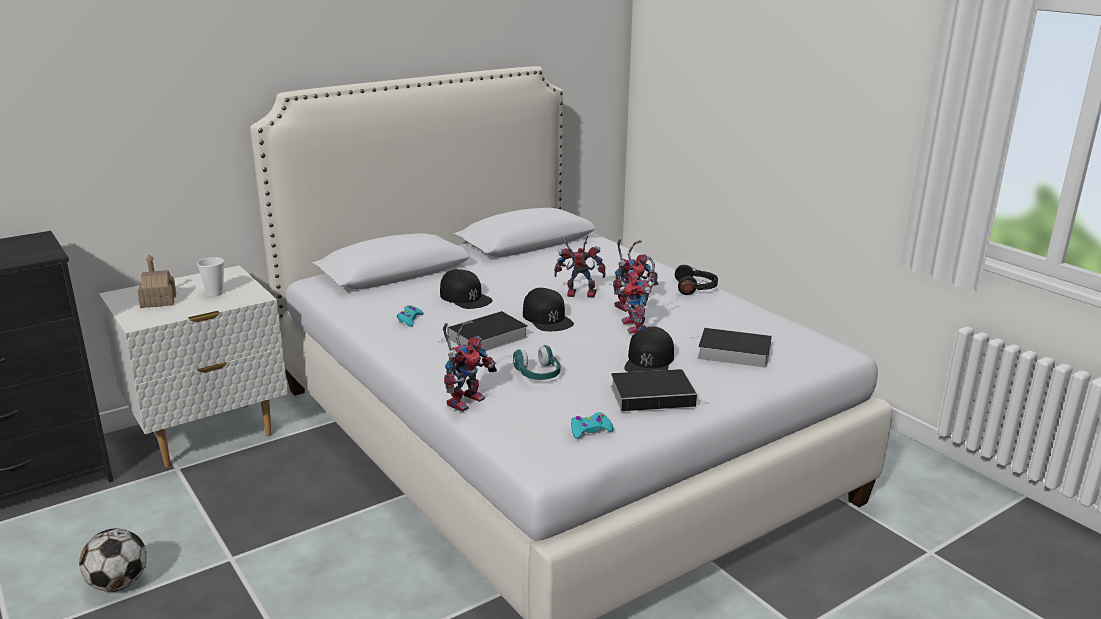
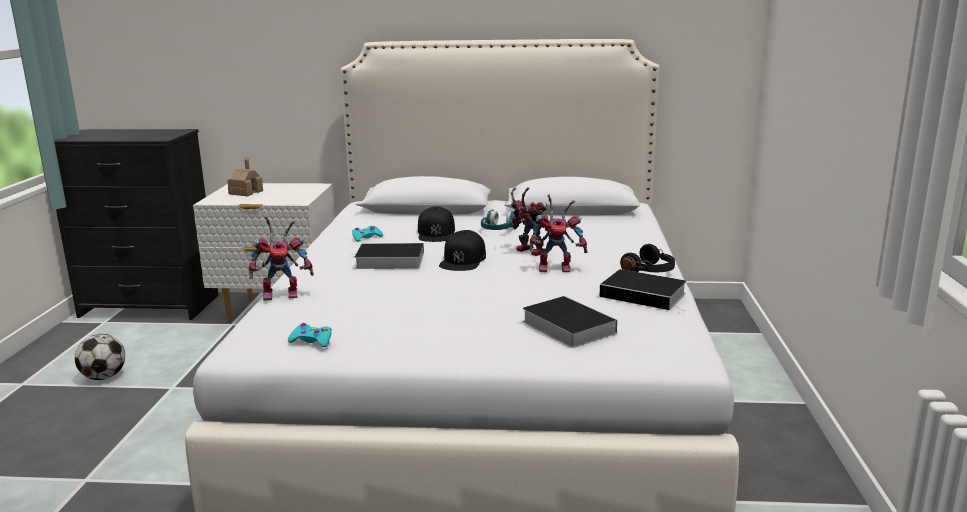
camera: 40 degrees right, 5 degrees down
(215, 293) = (282, 195): cup -> none
(537, 374) = (363, 292): turquoise headphones -> turquoise headphones (498, 230)
(638, 328) = (524, 286): toy robot -> none
(649, 361) = (475, 311): black cap -> none
(654, 395) = (416, 334): book -> book (645, 295)

